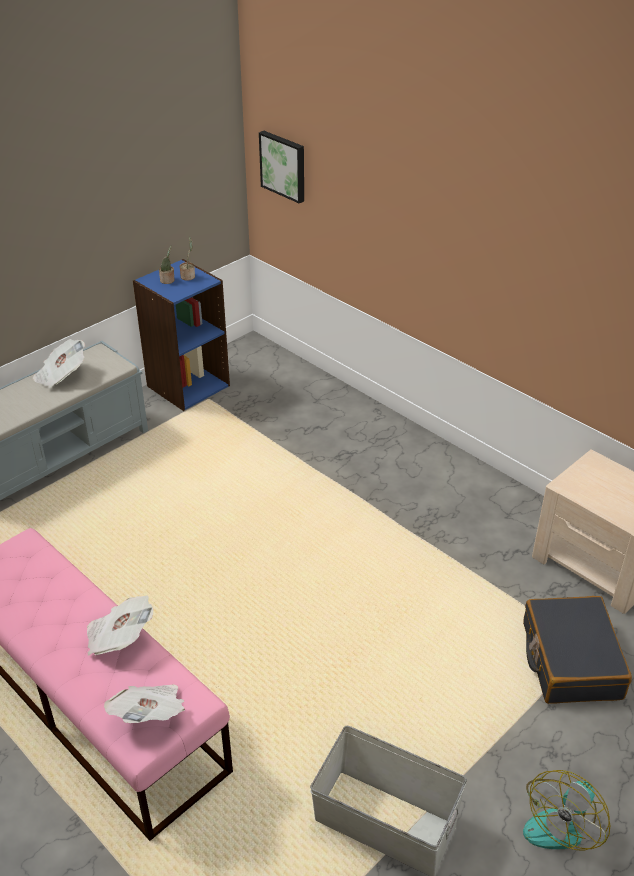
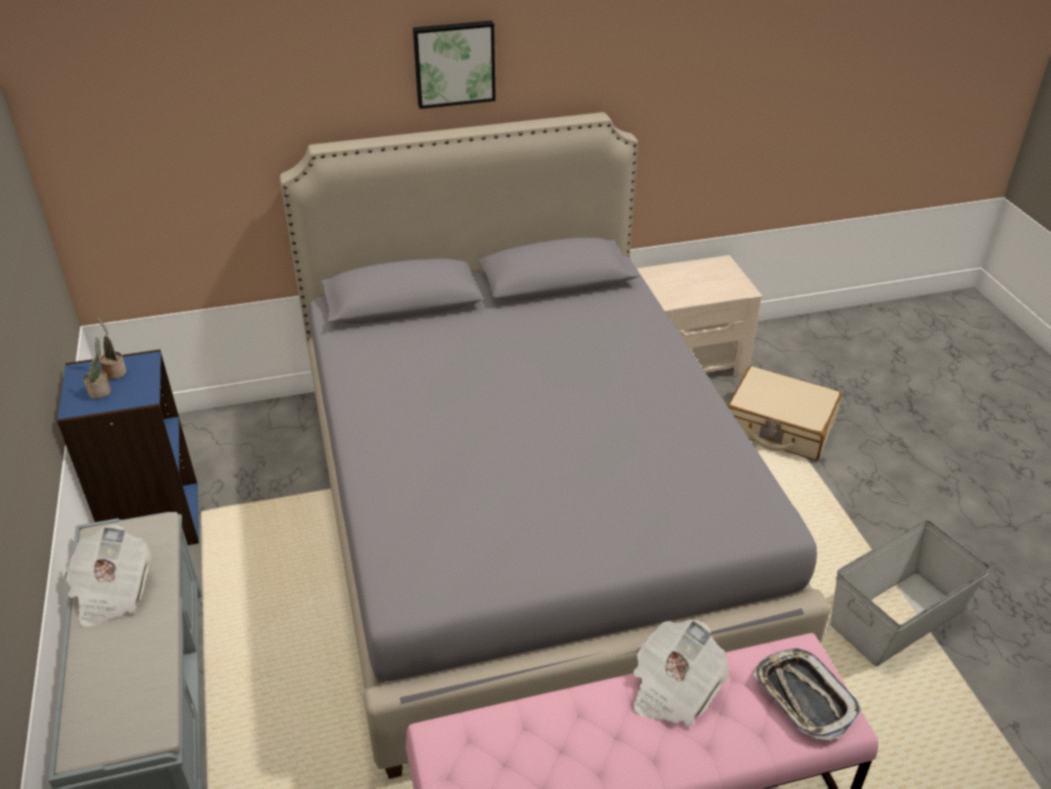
camera: 60 degrees left, 0 degrees up
(150, 715) = (803, 697): newspaper -> tray
(284, 166) = (126, 173): picture -> picture (454, 63)
(317, 542) = (524, 518): none -> grey bed
(561, 820) = (935, 508): fan -> none
(570, 660) = (779, 426): black suitcase -> beige suitcase

